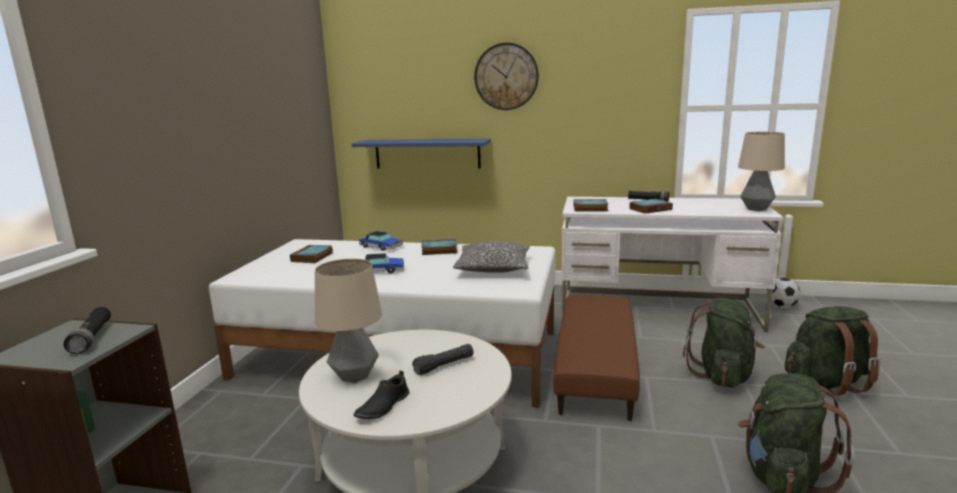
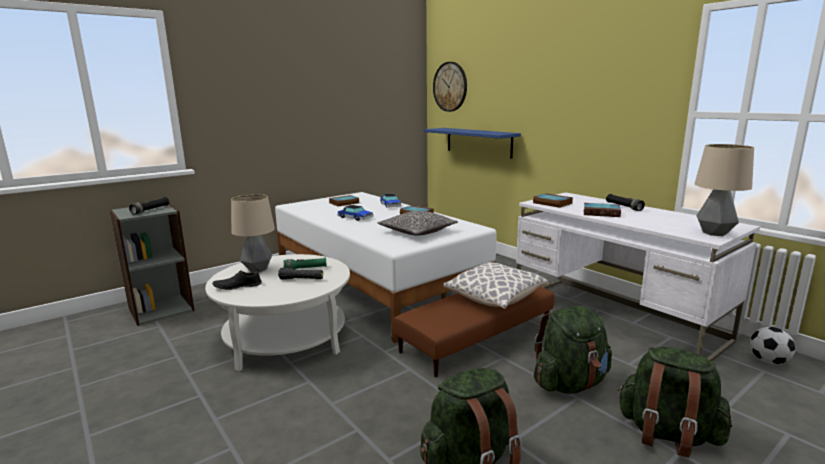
camera: 40 degrees right, 0 degrees up
(418, 352) = (305, 269): none -> green flashlight
(506, 76) = (535, 79): wall clock -> wall clock (450, 87)
(606, 320) = (495, 299): none -> pillow

